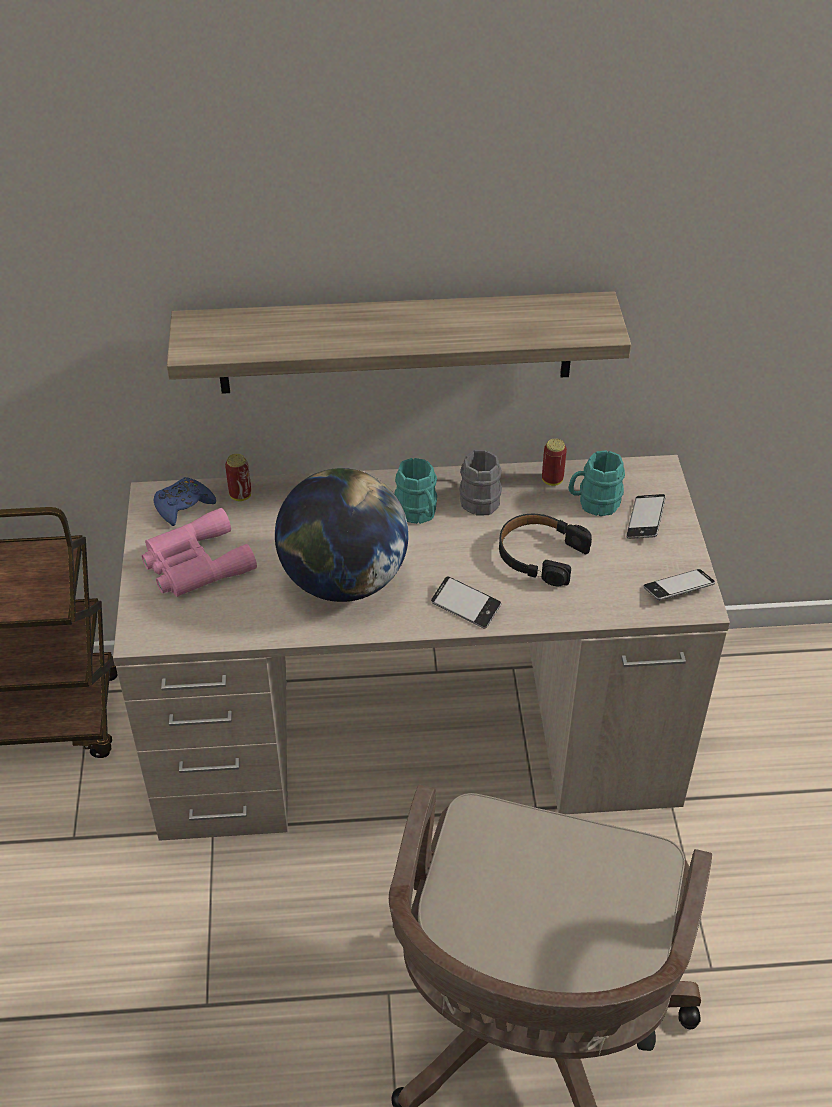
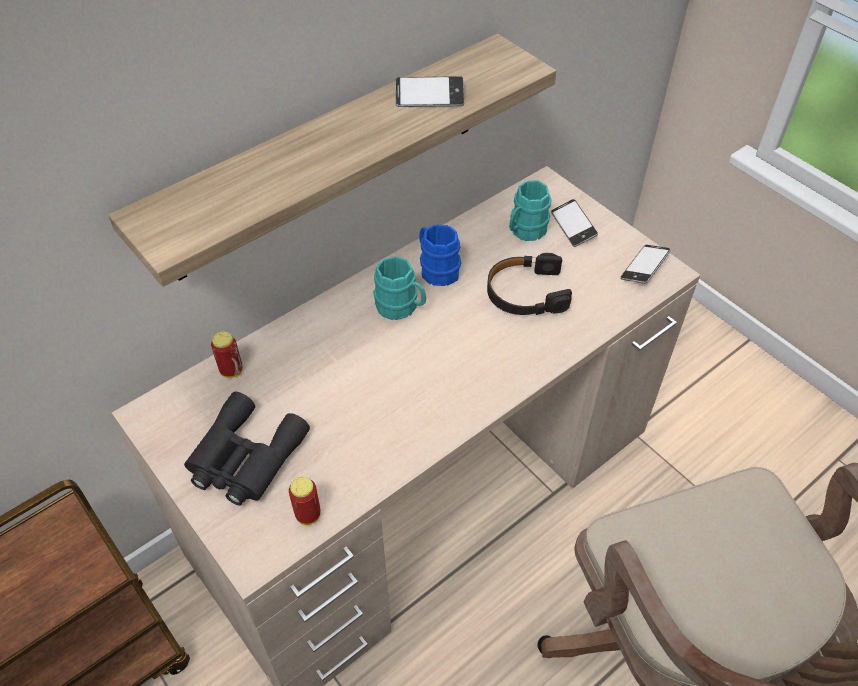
camera: 35 degrees left, 5 degrees up
(183, 506) = (185, 408): blue game controller -> none
(194, 564) = (244, 458): pink binoculars -> black binoculars
(343, 580) = (392, 399): globe -> none
(465, 606) = (509, 366): phone -> phone (429, 97)
(479, 497) = (436, 269): grey mug -> blue mug
(552, 480) = (478, 228): can -> can (308, 514)

